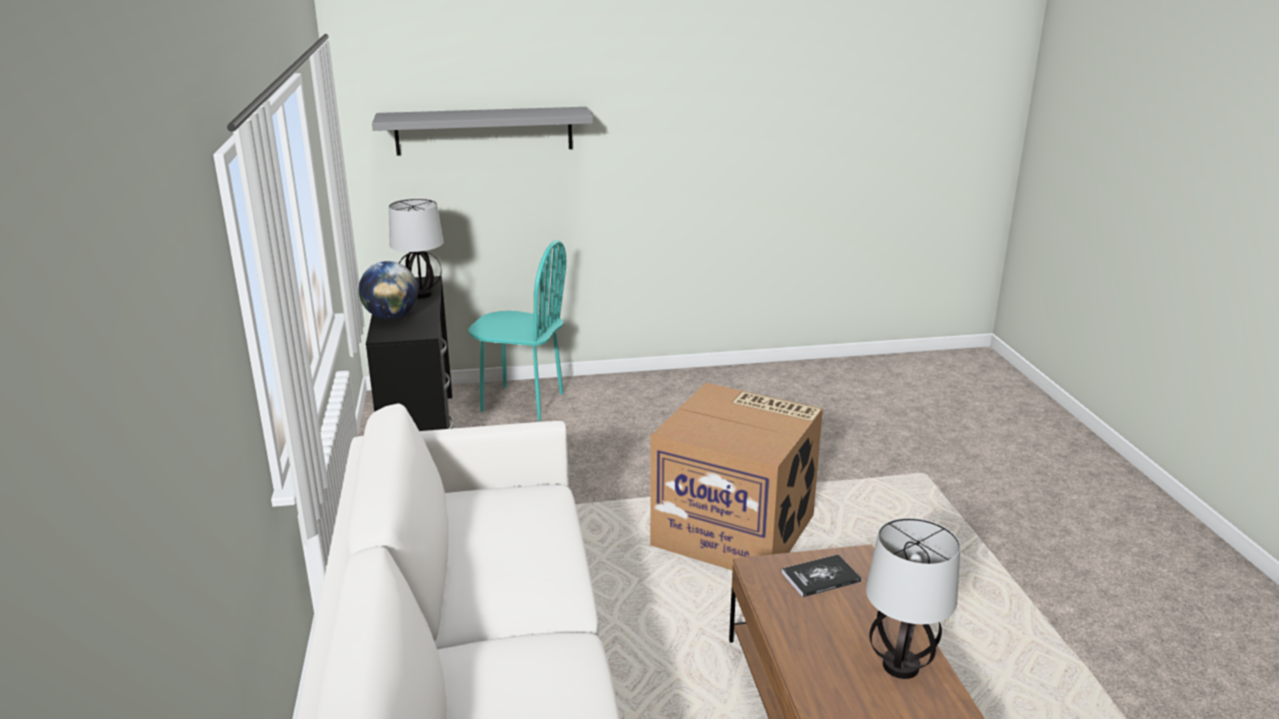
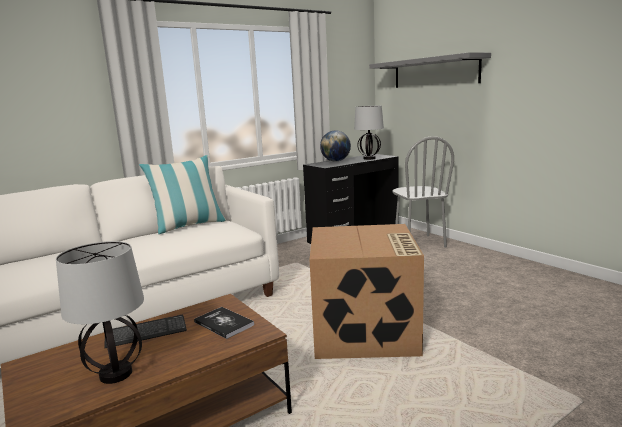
camera: 65 degrees right, 10 degrees down
(455, 531) = (189, 226): none -> pillow
(522, 402) = (419, 243): turquoise chair -> grey chair
(808, 637) = (146, 333): none -> keyboard

